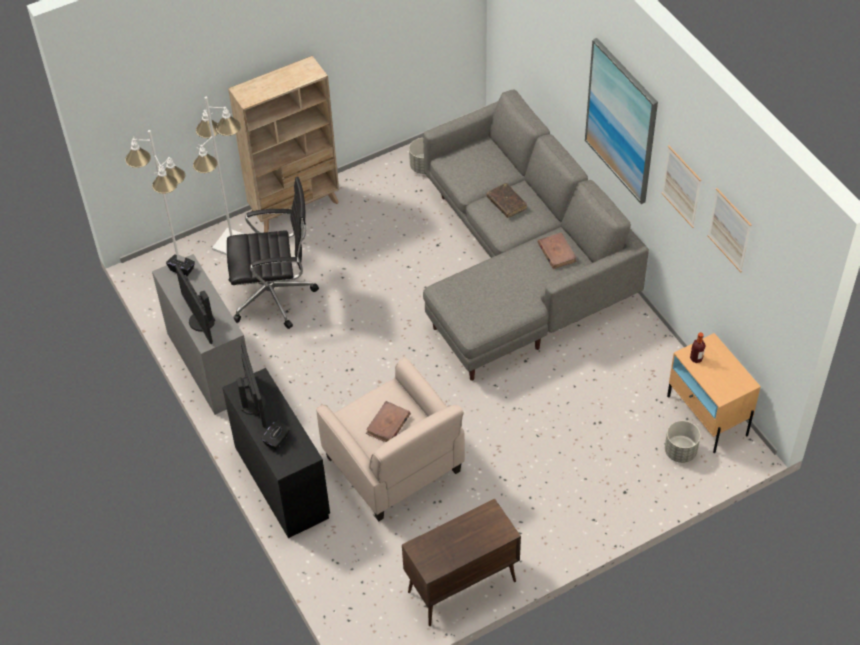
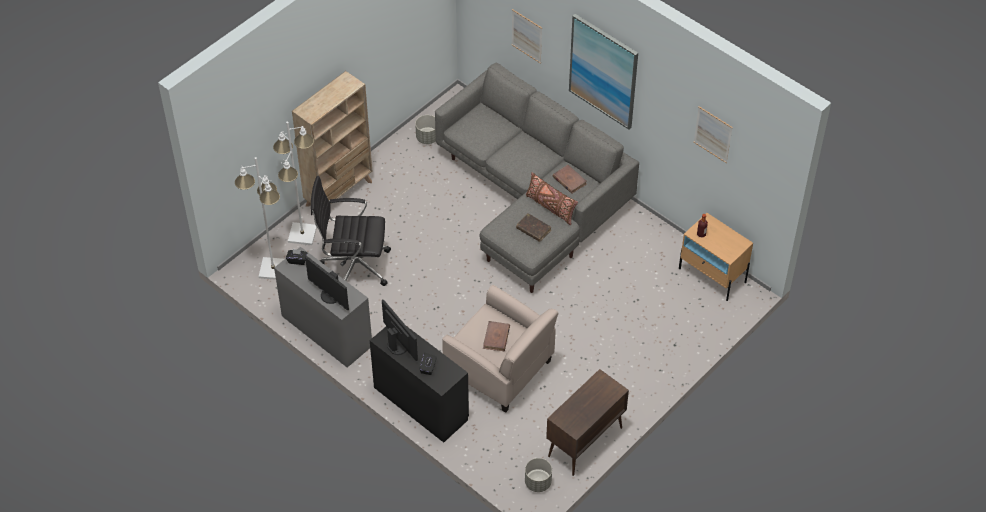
camera: 20 degrees left, 0 degrees up
(274, 295) = (353, 266): black office chair -> black office chair turned 150 degrees counterclockwise
(506, 203) = (517, 152): brown book -> brown book (533, 230)
(520, 279) = (550, 207): none -> brown pillow
(680, 451) = (703, 306): grey planter -> grey planter (538, 482)
(681, 186) = (665, 110): picture -> picture (526, 36)

